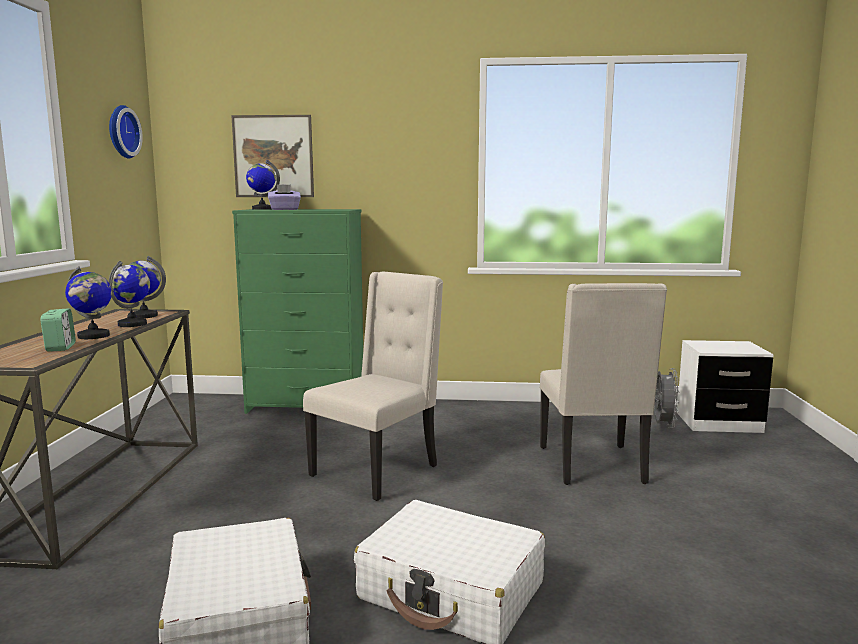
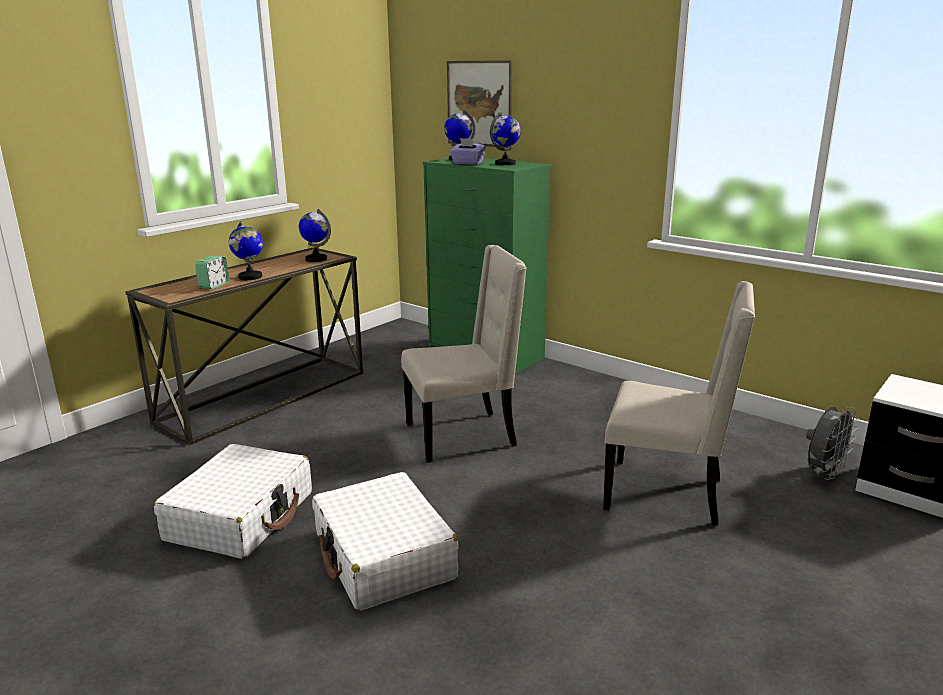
camera: 35 degrees right, 10 degrees up
(121, 132) = (348, 83): wall clock -> none
(133, 324) = (291, 268): globe -> globe (505, 164)
(594, 465) = (667, 493): beige chair -> beige chair turned 105 degrees counterclockwise

